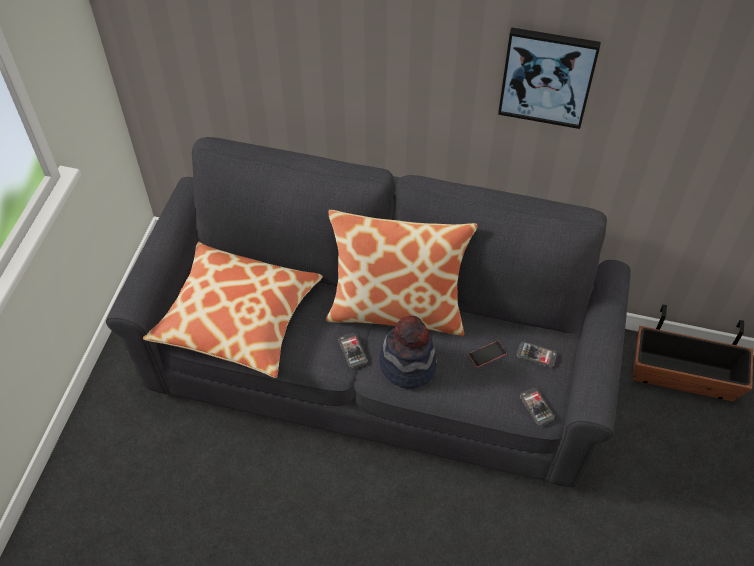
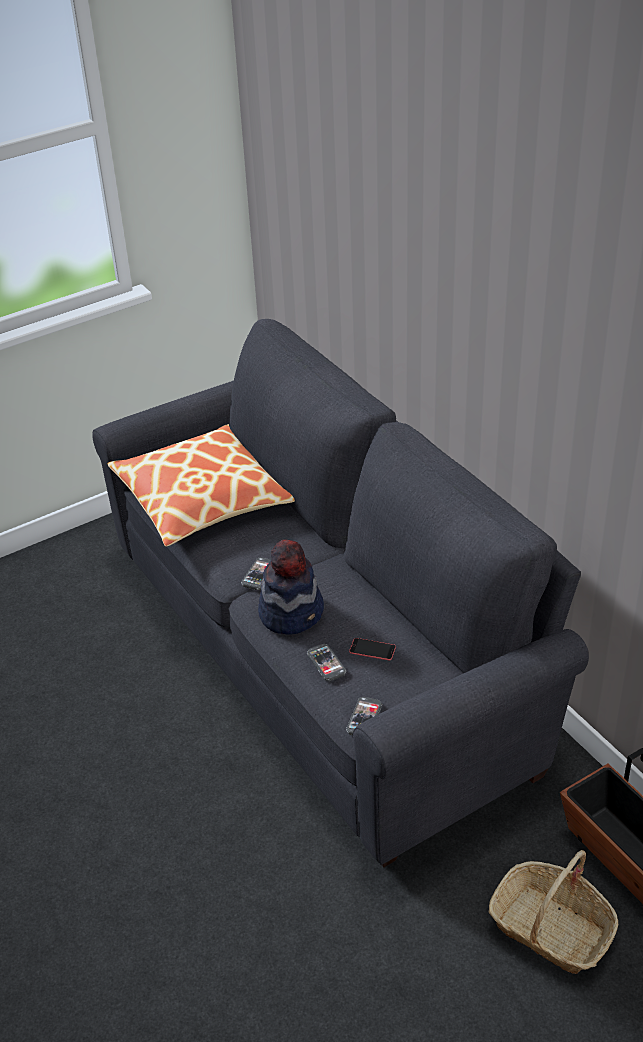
camera: 45 degrees right, 15 degrees down
(397, 309) = (336, 569): pillow -> none
(536, 355) = (418, 679): phone -> phone (326, 663)
(547, 77) = (535, 344): picture -> none
(684, 449) = (551, 929): none -> basket

